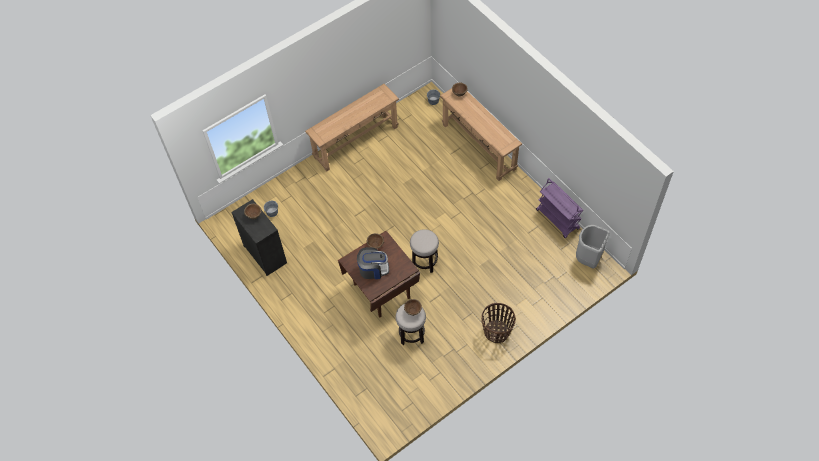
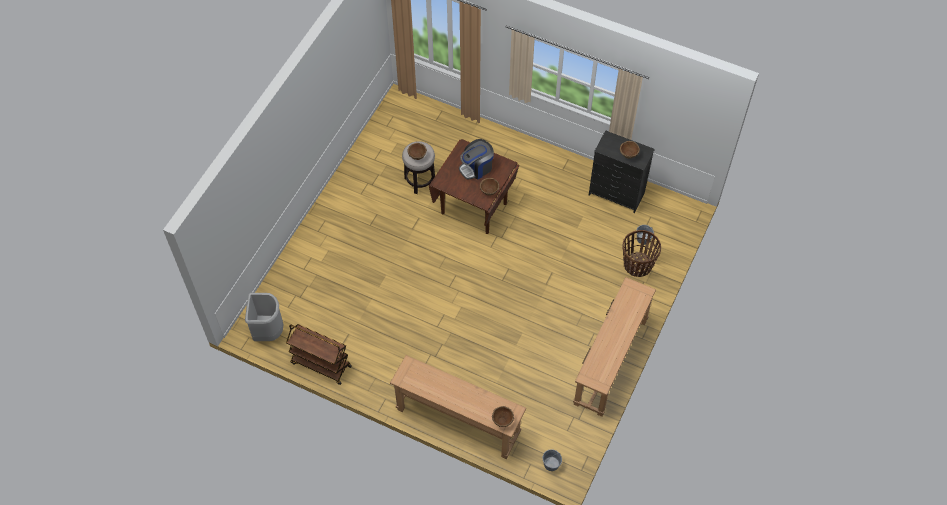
camera: 150 degrees right, 0 degrees up
(425, 262) = (446, 255): stool -> none
(496, 332) = (336, 216): basket -> basket (637, 265)
(558, 219) = (320, 365): purple cart -> brown cart

